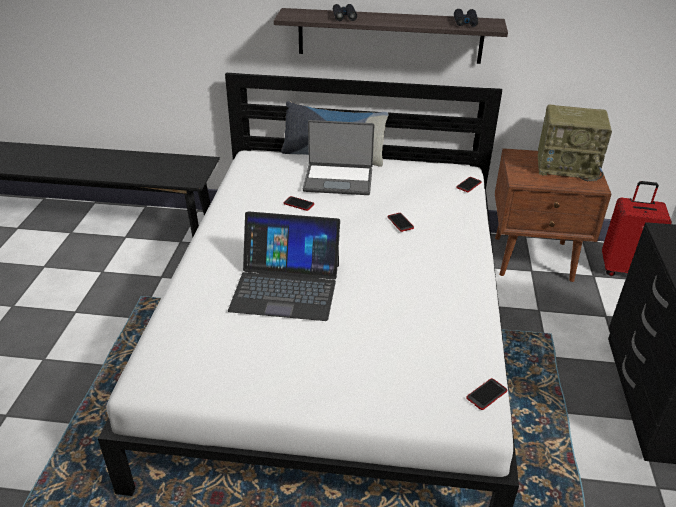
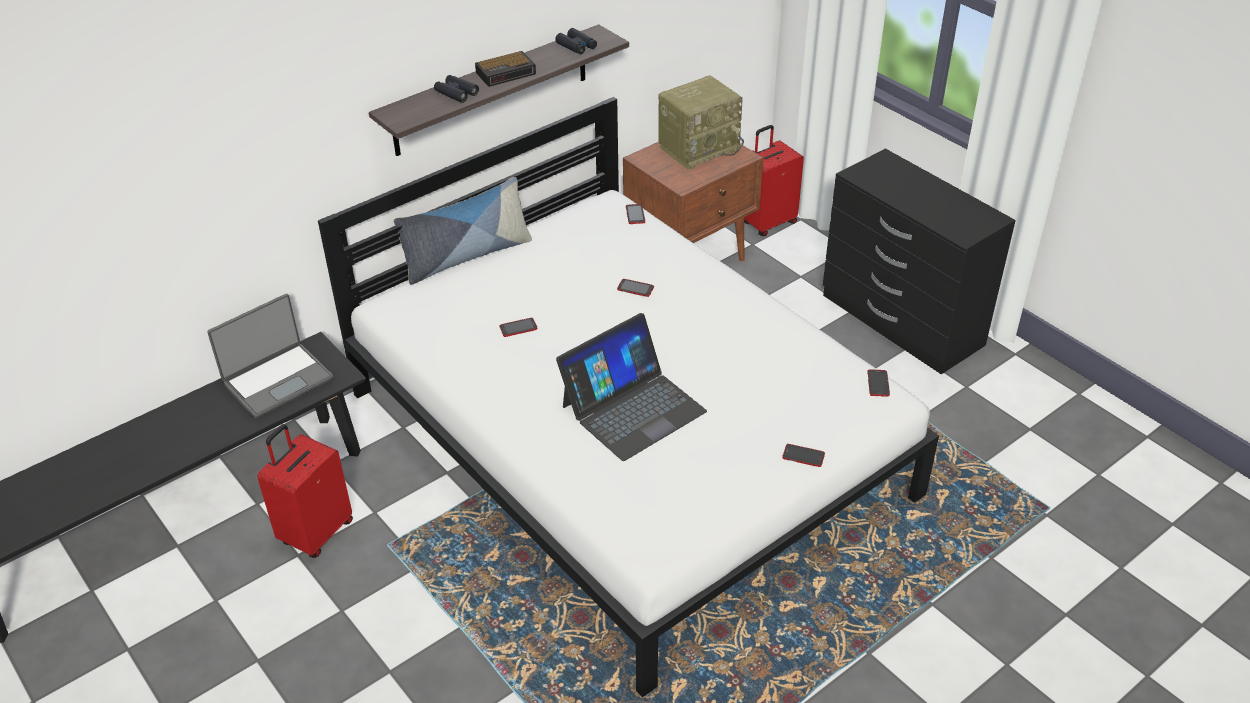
camera: 45 degrees left, 5 degrees up
(124, 267) = (315, 532): none -> red suitcase
(338, 180) = (515, 280): laptop -> laptop (277, 380)
(344, 399) = (803, 456): none -> phone
(393, 19) = (507, 73): none -> alarm clock

